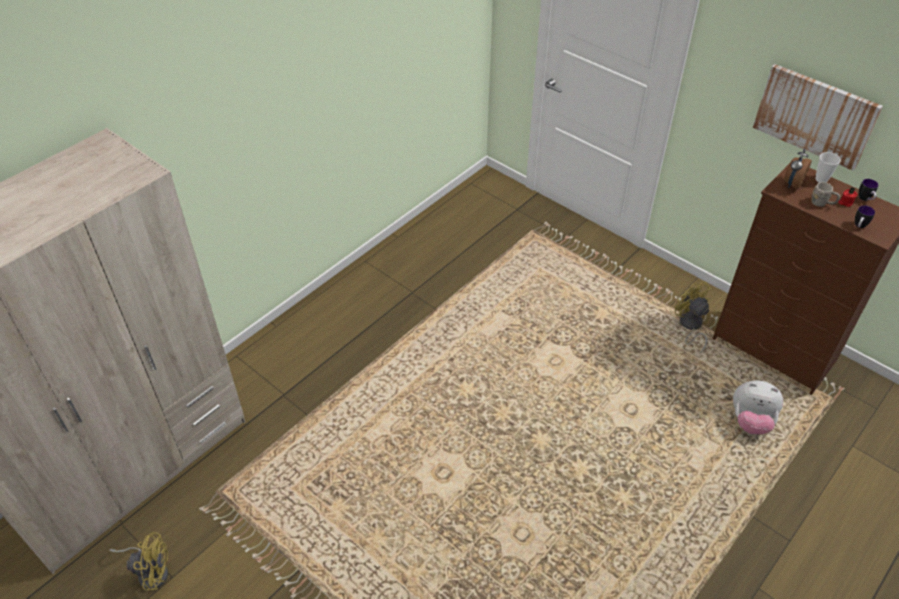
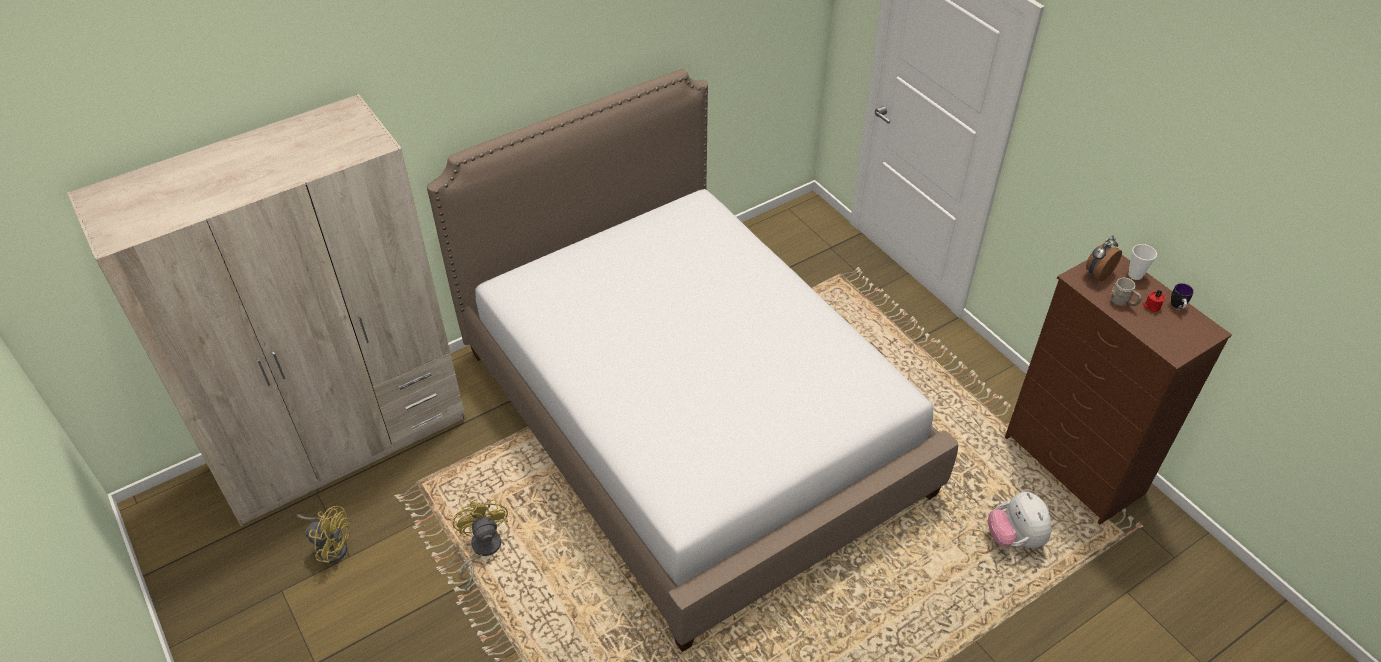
camera: 15 degrees right, 0 degrees up
(449, 379) = (690, 420): none -> bed
(690, 326) = (983, 417): yellow fan -> yellow fan (482, 549)
(750, 421) = (1014, 538): plush toy -> plush toy turned 45 degrees clockwise
(815, 116) = (1140, 200): picture -> none
(859, 226) = (1154, 336): mug -> none

